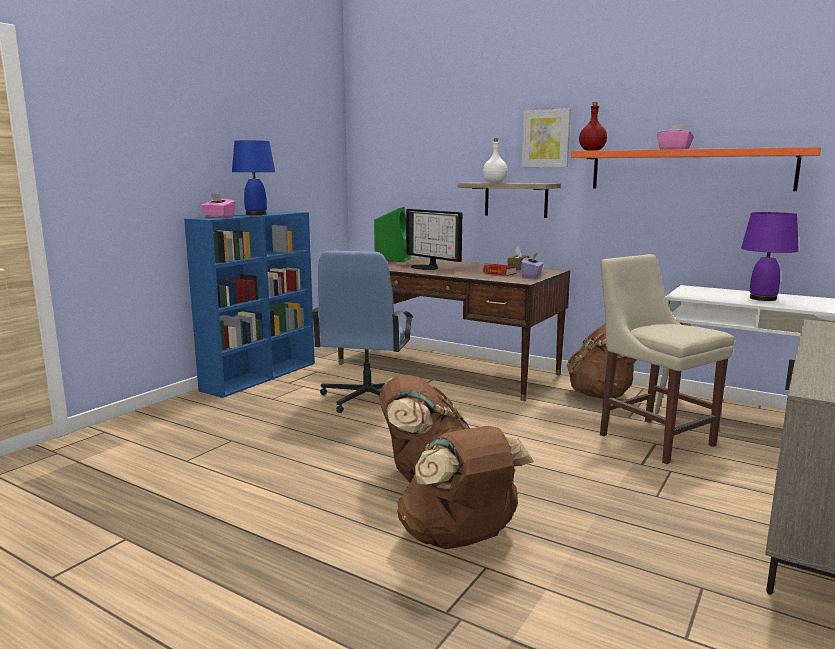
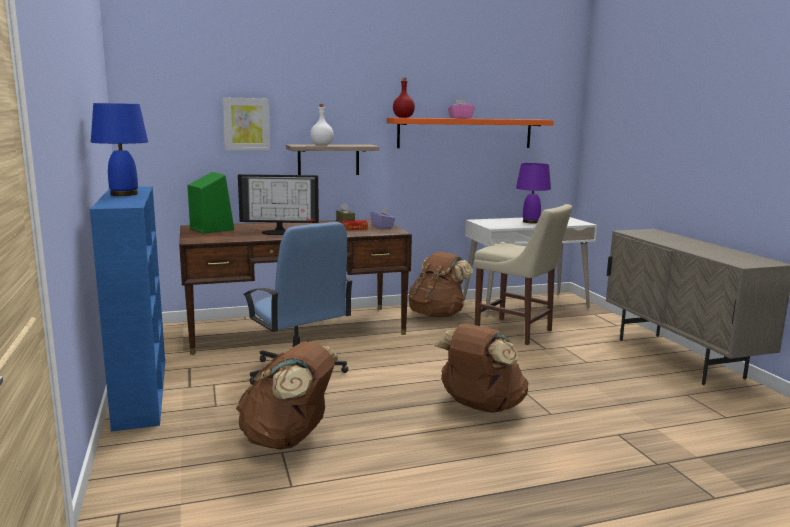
camera: 50 degrees left, 0 degrees up
(219, 217) = (117, 202): pink tissue box -> none
(460, 539) = (578, 428): brown backpack -> brown backpack (288, 439)
(546, 138) = (354, 105): picture -> picture (246, 124)
(652, 438) = (517, 332): beige chair -> beige chair turned 150 degrees counterclockwise

